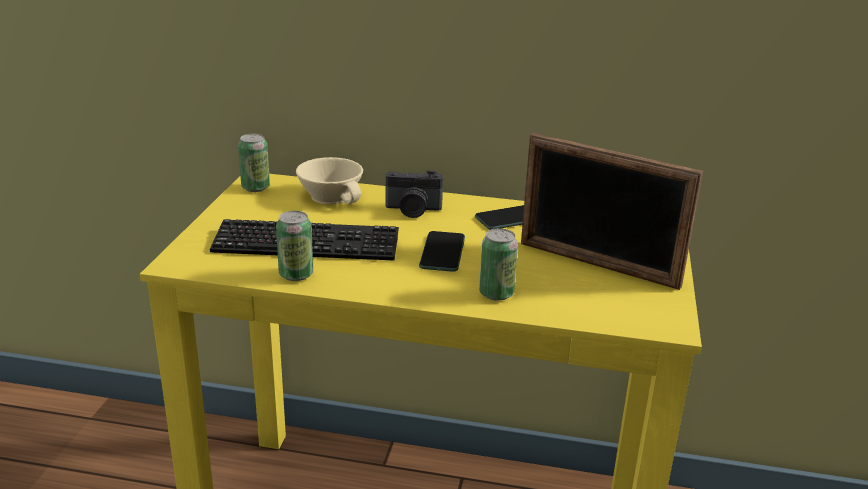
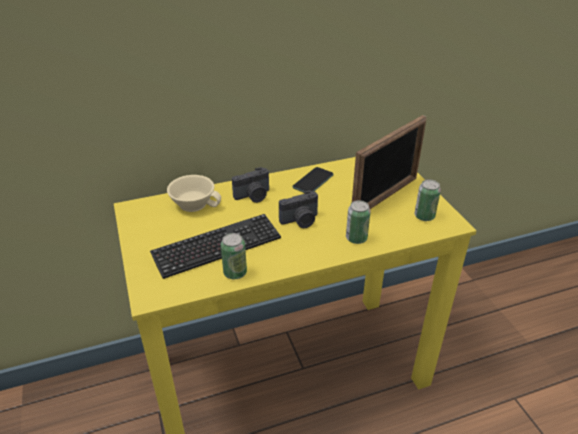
camera: 30 degrees left, 10 degrees up
(255, 187) = (136, 215): can -> can (424, 216)
(442, 252) = (300, 221): phone -> camera
(597, 265) = (385, 197): picture frame -> picture frame turned 45 degrees counterclockwise

